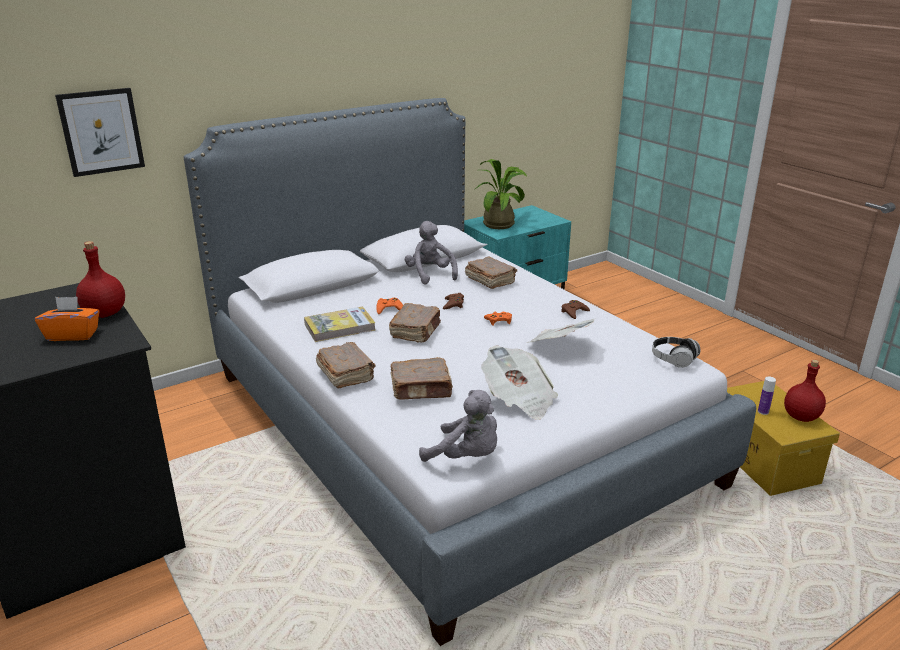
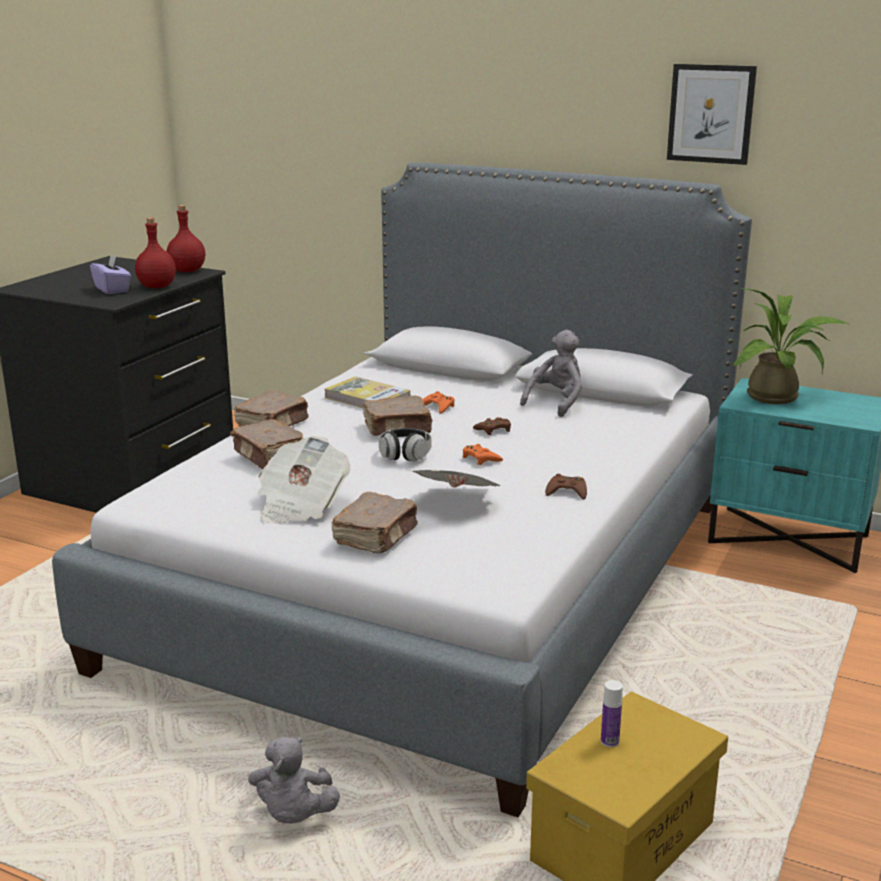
camera: 60 degrees right, 5 degrees down
(73, 335) = (112, 289): orange tissue box -> purple tissue box
(101, 131) = (329, 148): picture -> picture (711, 114)
(466, 457) = (164, 505): grey plush toy -> grey plush toy (294, 815)
(490, 280) = (588, 432): brown book -> brown book (376, 536)
(673, 359) = (508, 573): headphones -> headphones (405, 455)
(801, 417) = (634, 781): red bottle -> red bottle (186, 271)

